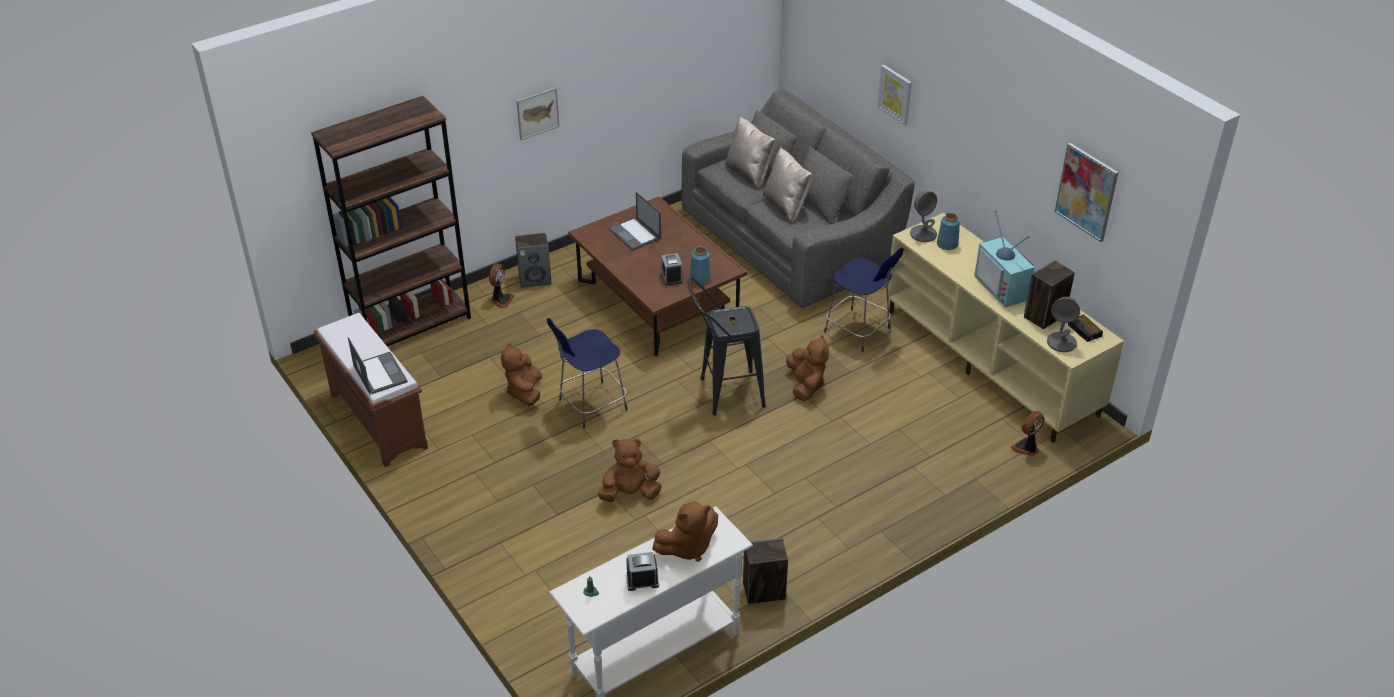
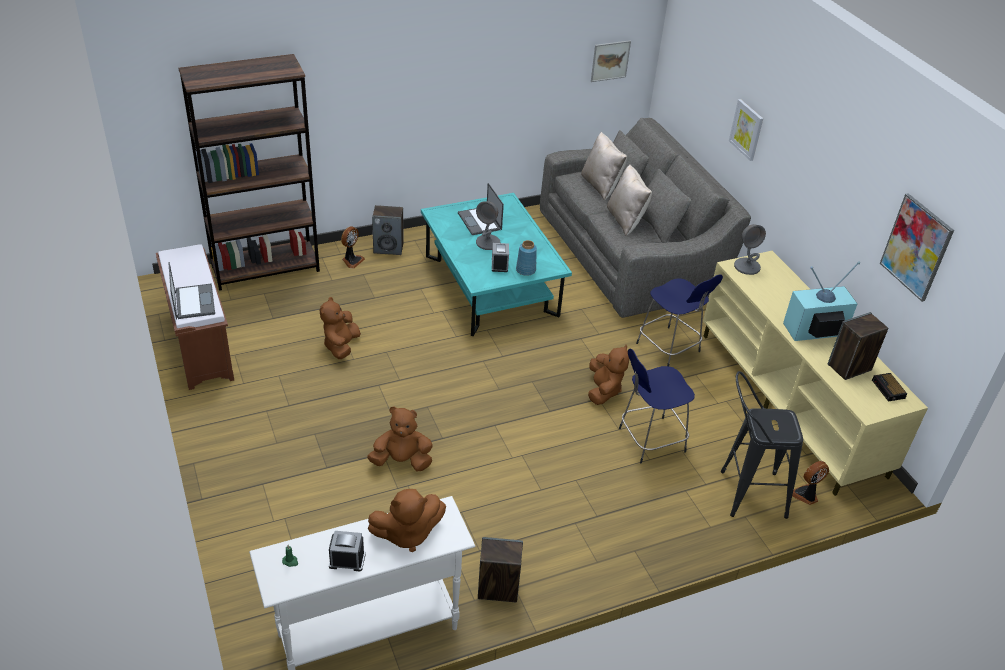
camera: 10 degrees right, 0 degrees up
(537, 113) = (408, 94): picture -> picture (610, 60)
(590, 405) = (396, 370): blue stool -> blue stool (649, 440)
(657, 299) = (491, 285): brown coffee table -> turquoise coffee table
(724, 394) = (523, 383): black stool -> black stool (744, 493)
(947, 244) = (768, 280): blue vase -> none
(1004, 287) = (814, 331): television -> television turned 90 degrees clockwise
(1061, 342) = (861, 397): grey table lamp -> grey table lamp (488, 242)

